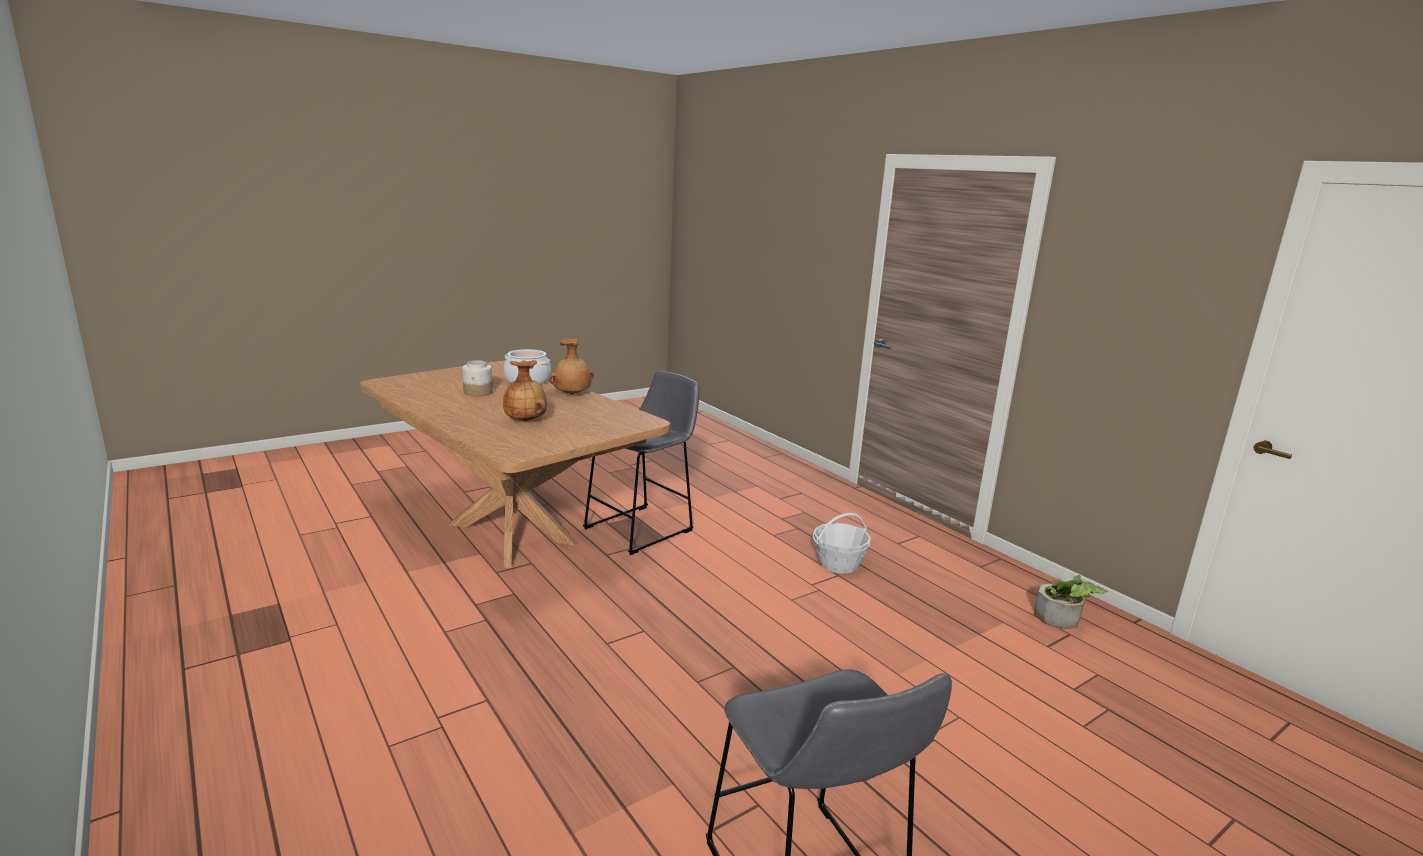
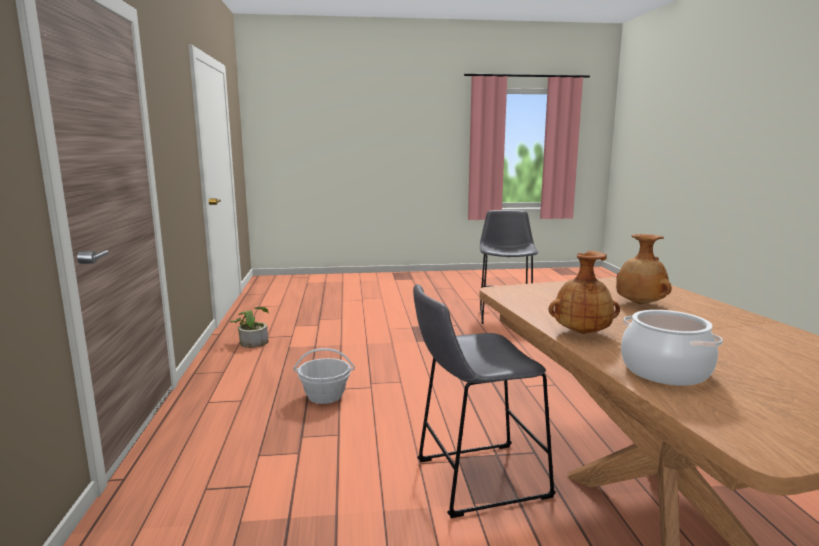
camera: 150 degrees left, 5 degrees down
(478, 392) = (739, 353): jar -> none

